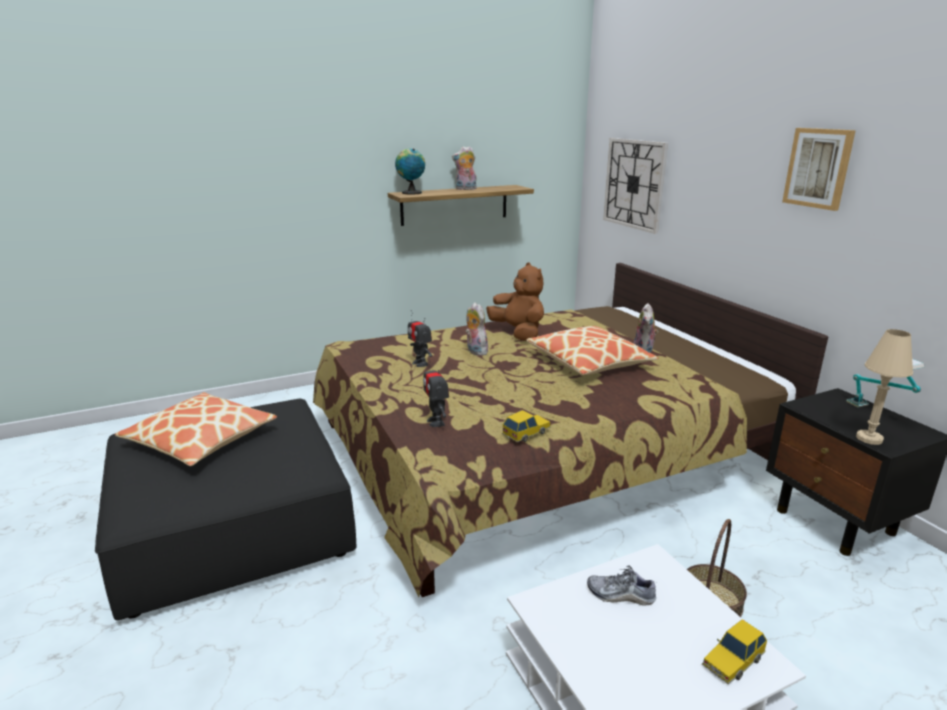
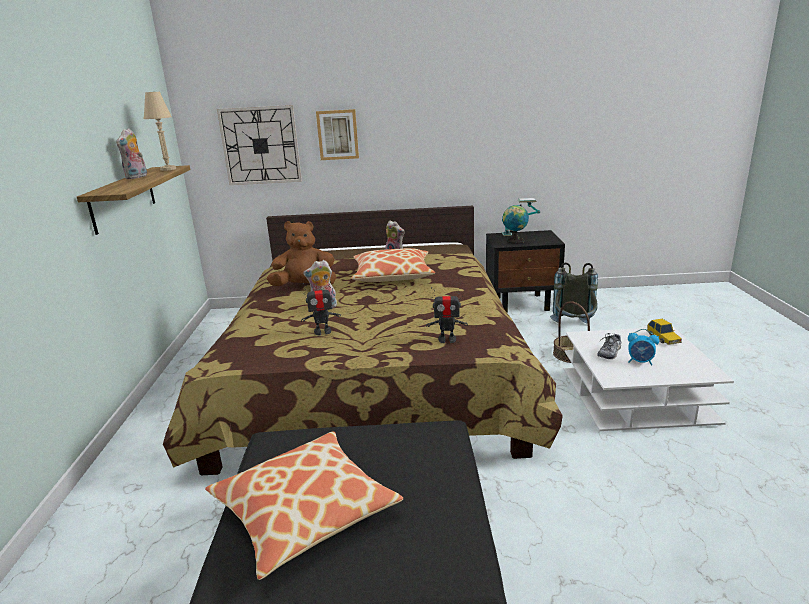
camera: 65 degrees left, 0 degrees up
(410, 192) = (106, 190): globe -> globe (514, 241)
(526, 433) = (487, 312): toy car -> none
(613, 632) = (640, 362): none -> alarm clock
(809, 593) = (573, 328): none -> grey backpack
(818, 168) = (436, 105): picture -> picture (337, 134)
(869, 438) = (544, 242): beige table lamp -> beige table lamp (168, 169)

